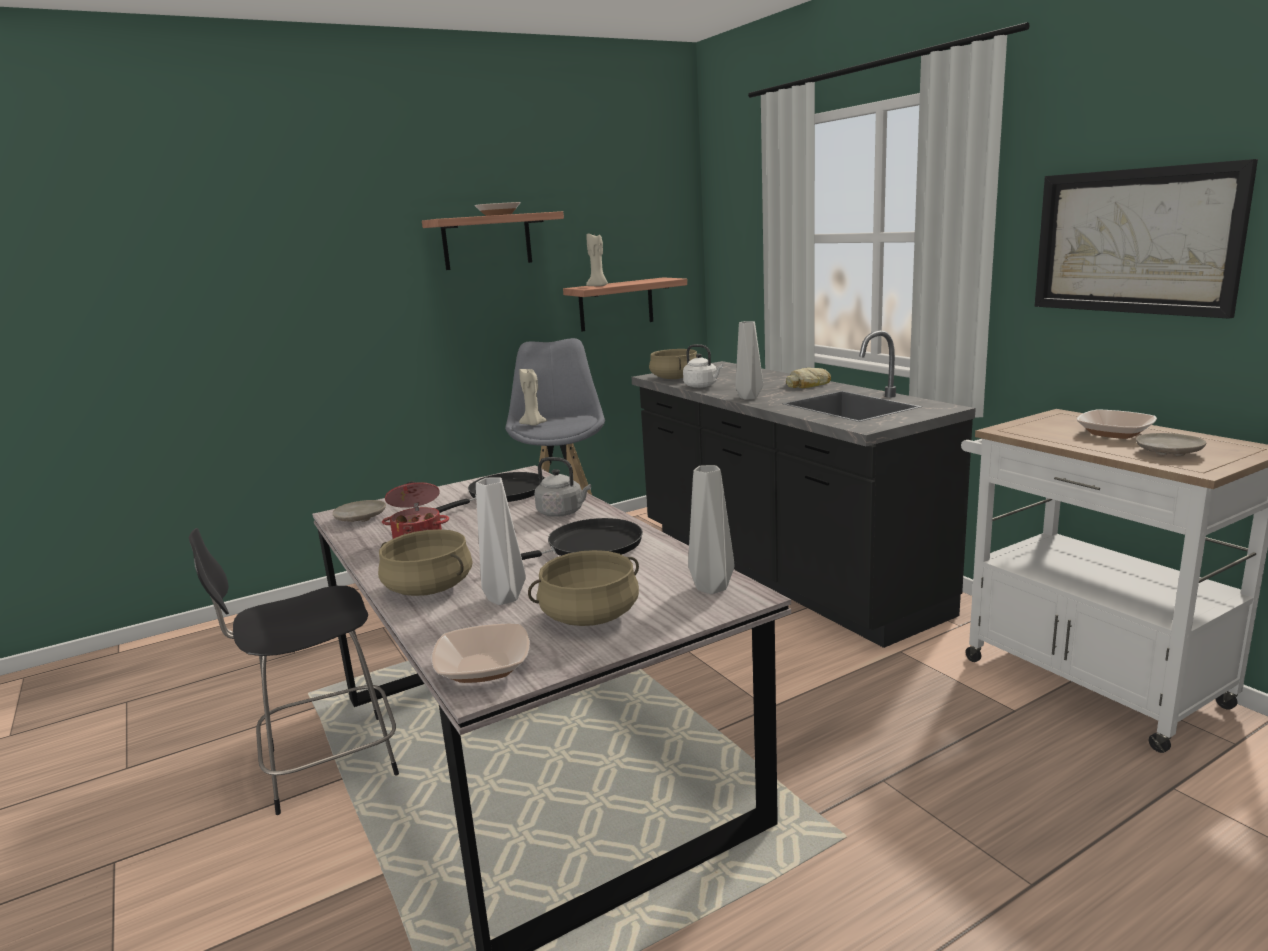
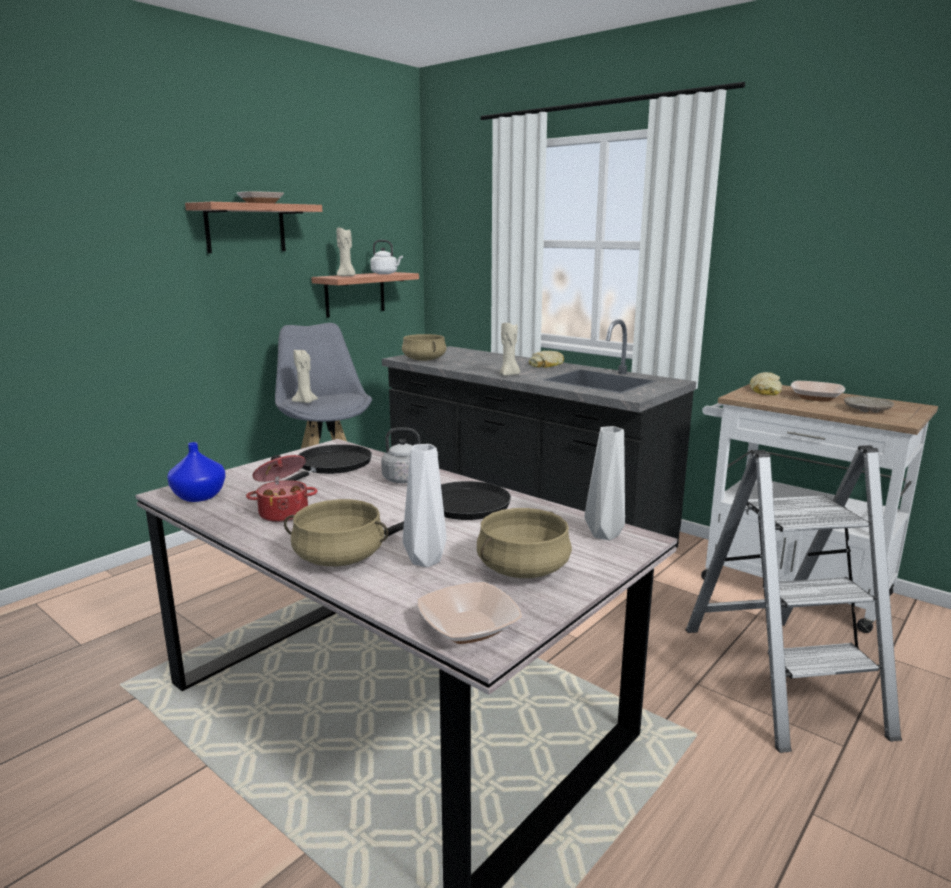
camera: 20 degrees left, 0 degrees up
(326, 764) = (180, 754): black chair -> none
(360, 518) = (198, 496): beige plate -> blue vase
(702, 386) = (457, 366): white kettle -> white kettle (385, 273)
(749, 397) = (509, 375): grey vase -> beige candle
(997, 788) = (779, 676): none -> grey step ladder
(1052, 422) = (765, 390): none -> bread
(1134, 241) = (820, 255): picture -> none

